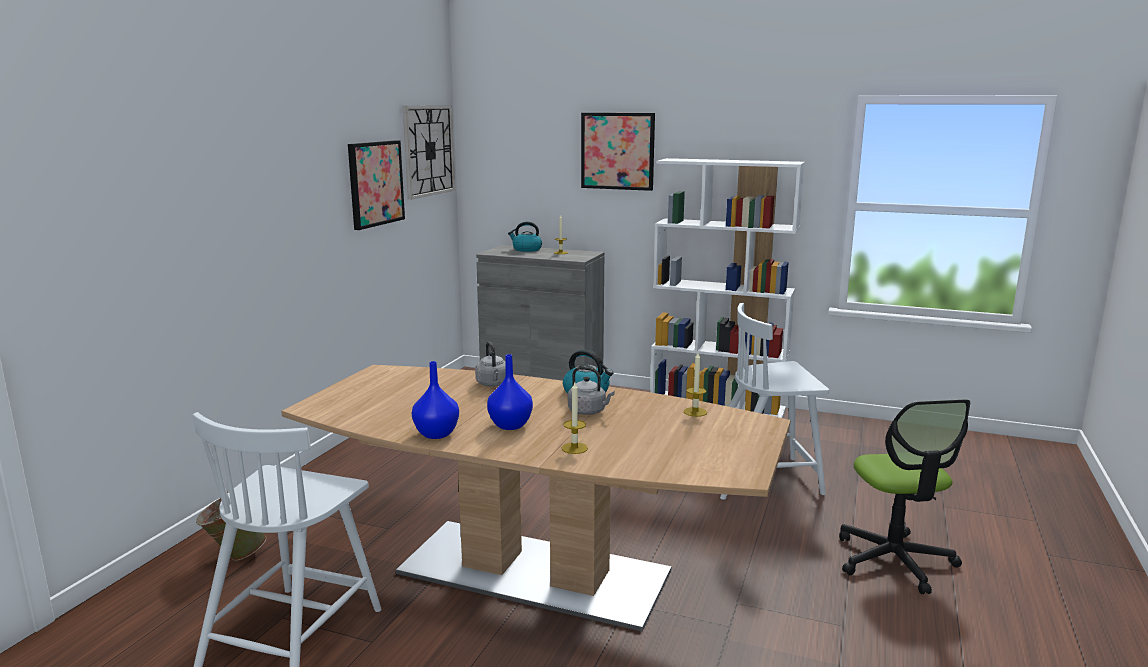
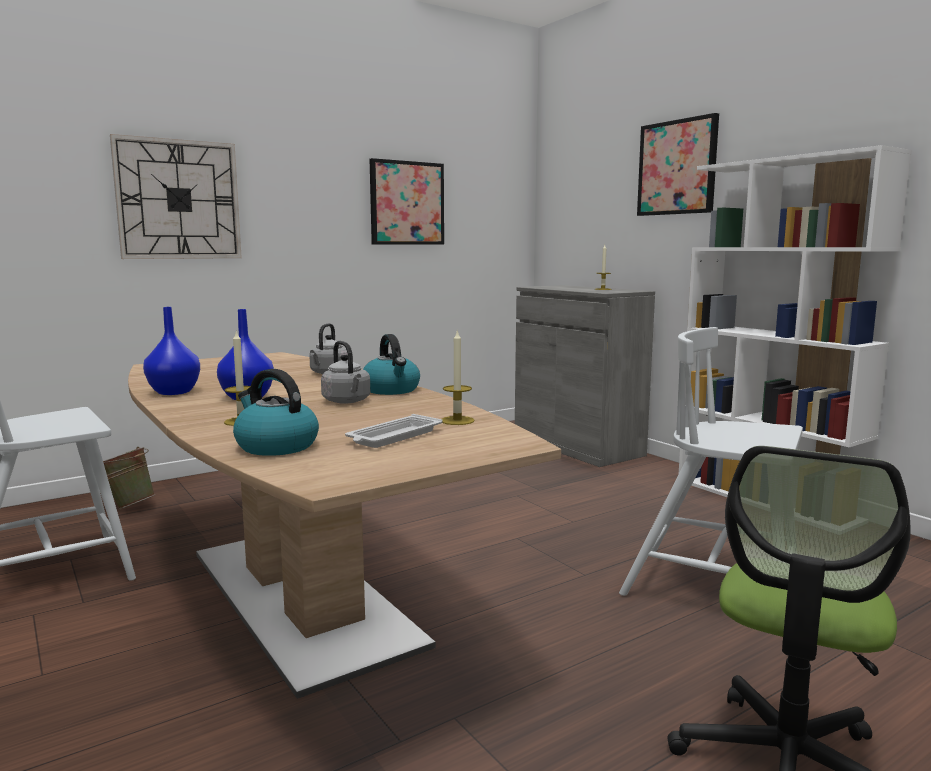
camera: 35 degrees right, 5 degrees down
(428, 150) = (491, 181): wall clock -> wall clock (178, 200)
(526, 249) = (575, 287): kettle -> kettle (275, 446)
(695, 435) = (393, 437): none -> white tray

